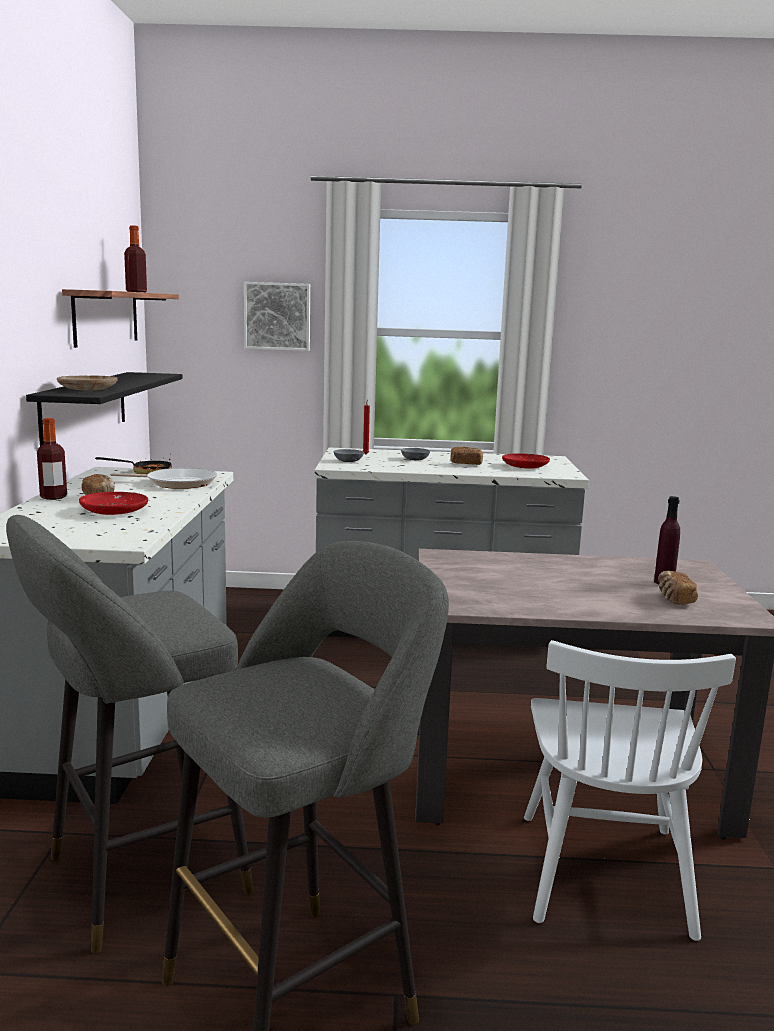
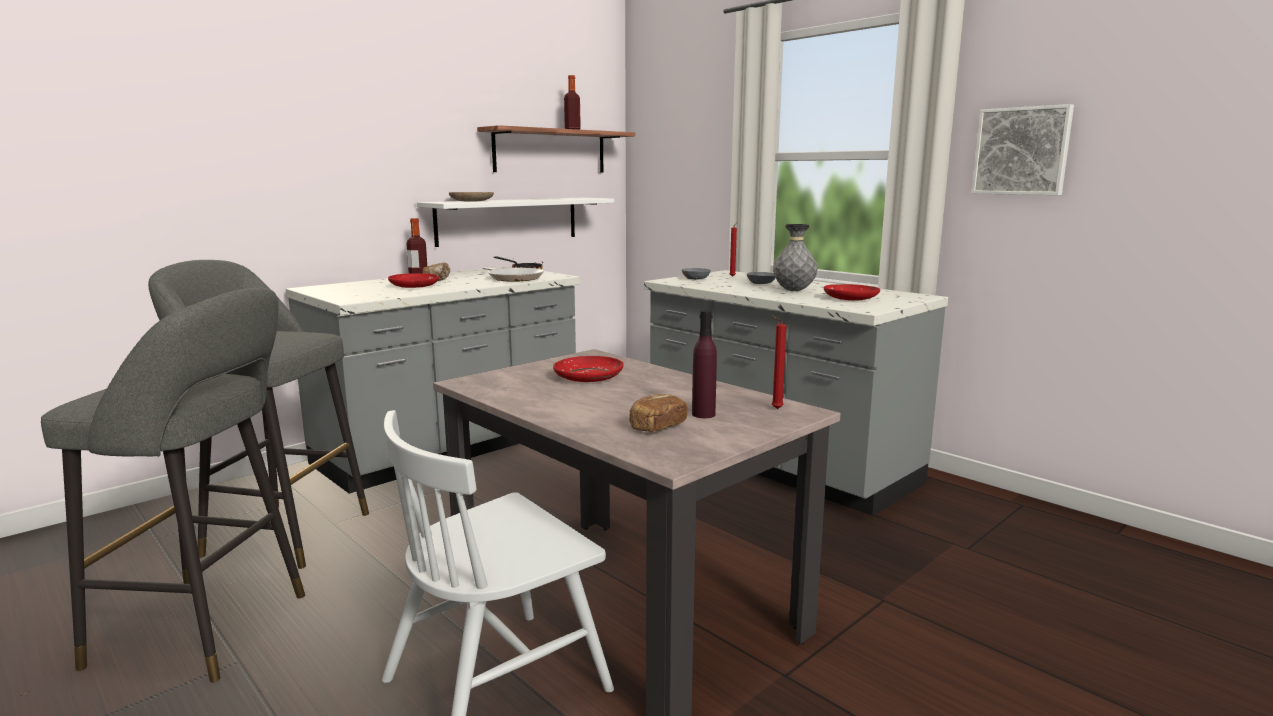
camera: 45 degrees right, 0 degrees up
(85, 408) = (508, 220): black shelf -> white shelf
(277, 316) = (708, 147): picture -> picture (1022, 151)
(466, 464) = (794, 291): bread -> grey vase
(510, 575) = (589, 377): none -> red plate
(679, 567) = (775, 409): none -> red candle

